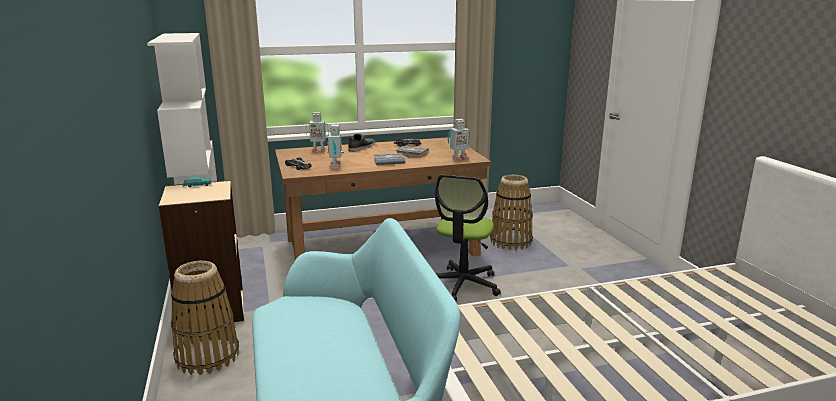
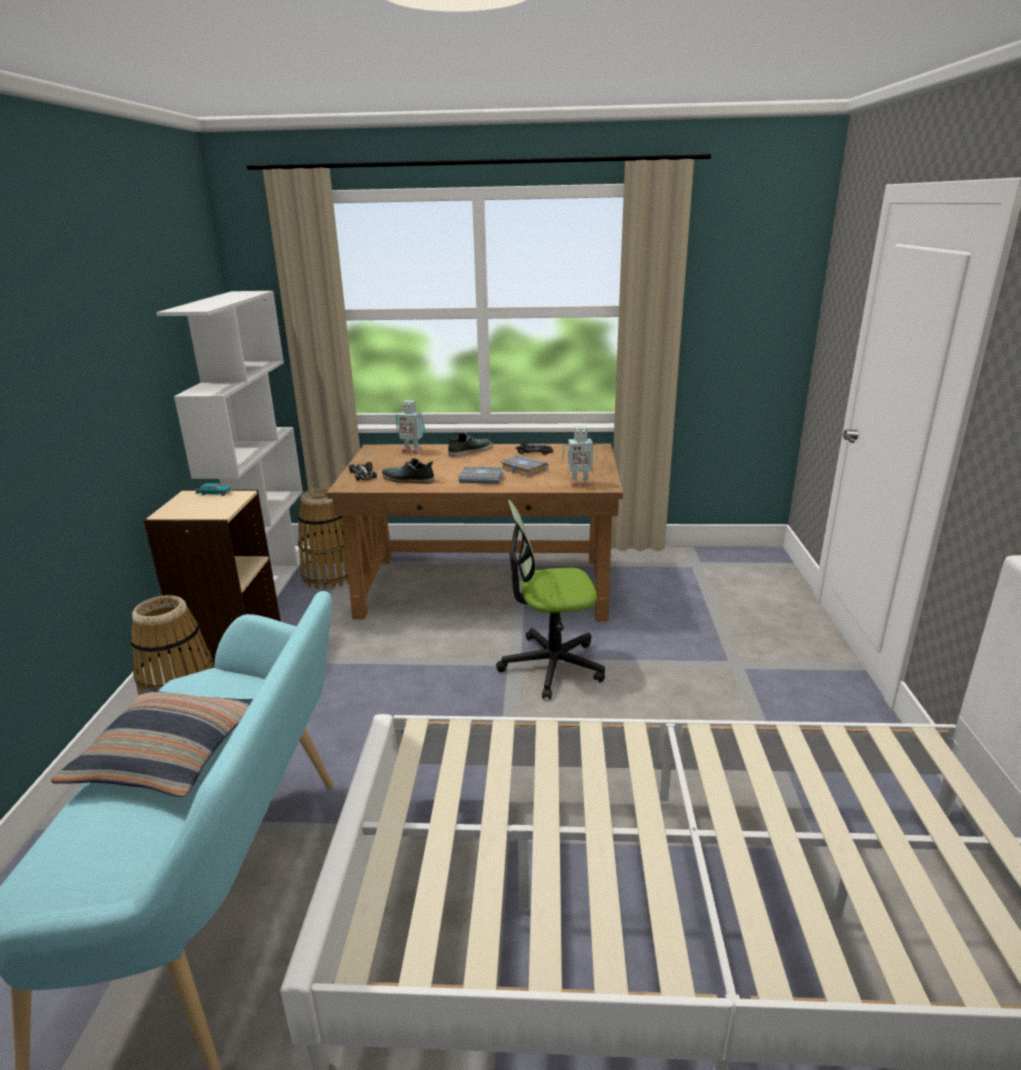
camera: 20 degrees right, 5 degrees up
(308, 346) = (167, 755): none -> pillow
(336, 166) = (408, 479): toy robot -> shoe
(462, 285) = (551, 665): office chair -> office chair turned 45 degrees clockwise
(511, 241) = (667, 606): basket -> basket (330, 576)

